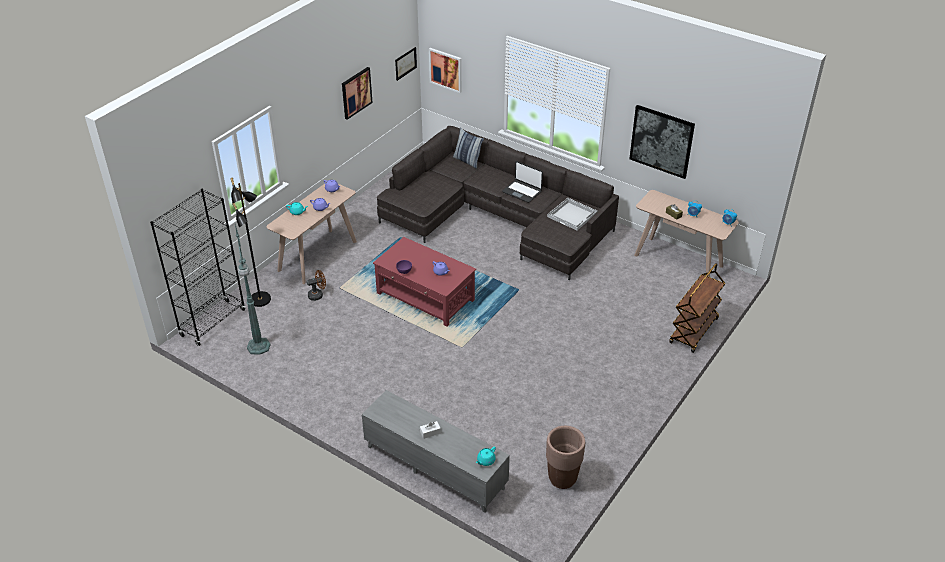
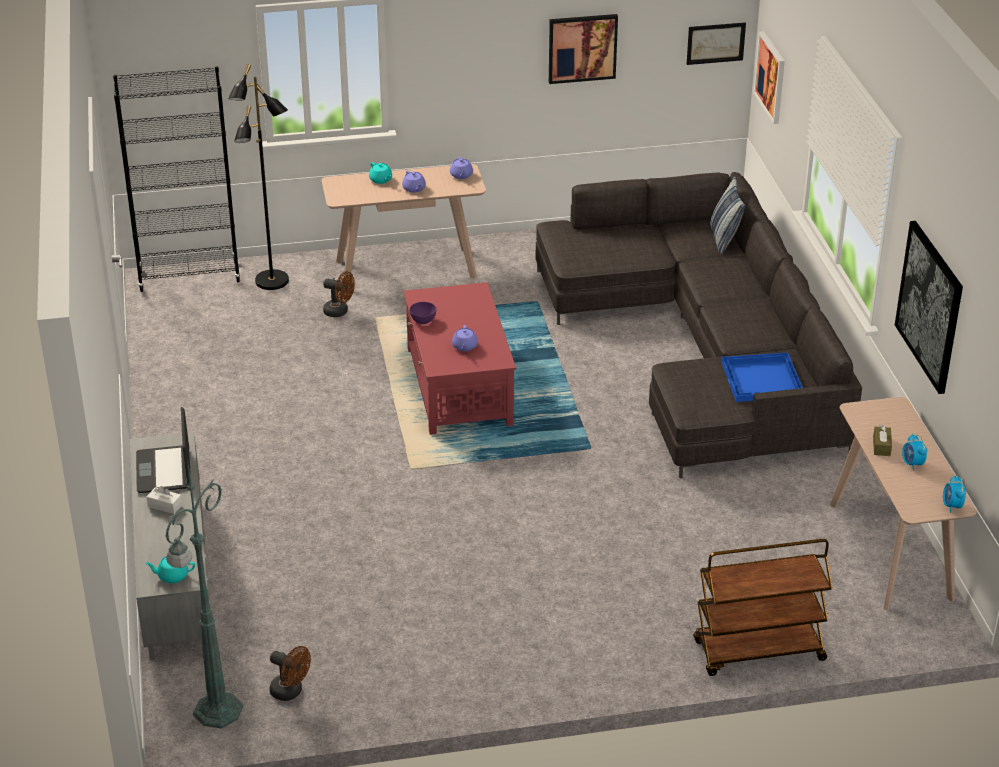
camera: 45 degrees right, 5 degrees down
(258, 347) = (194, 329): green floor lamp -> green floor lamp (216, 712)
(522, 191) = (738, 314): laptop -> laptop (164, 470)
(562, 478) = (291, 692): brown planter -> brown fan
(572, 215) = (763, 380): white tray -> blue tray

